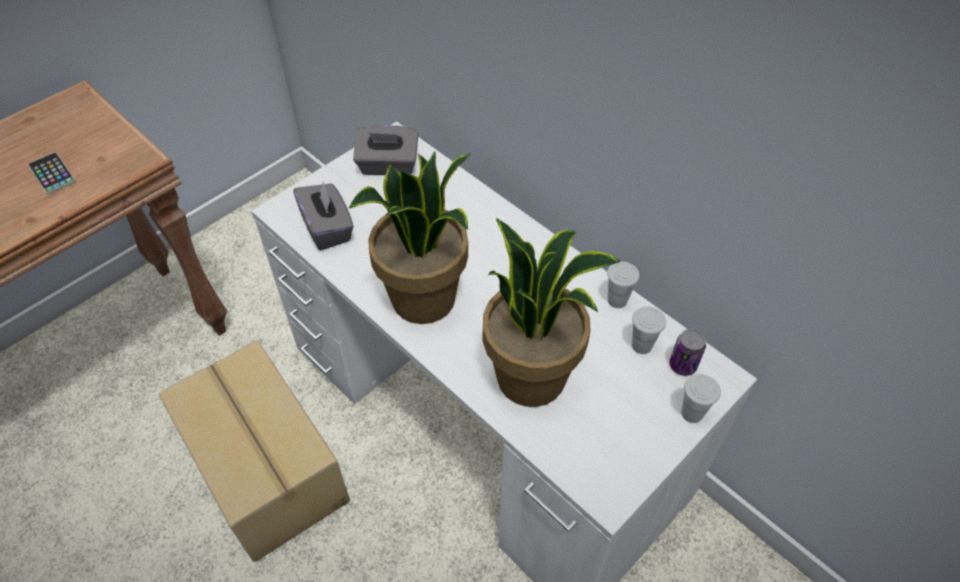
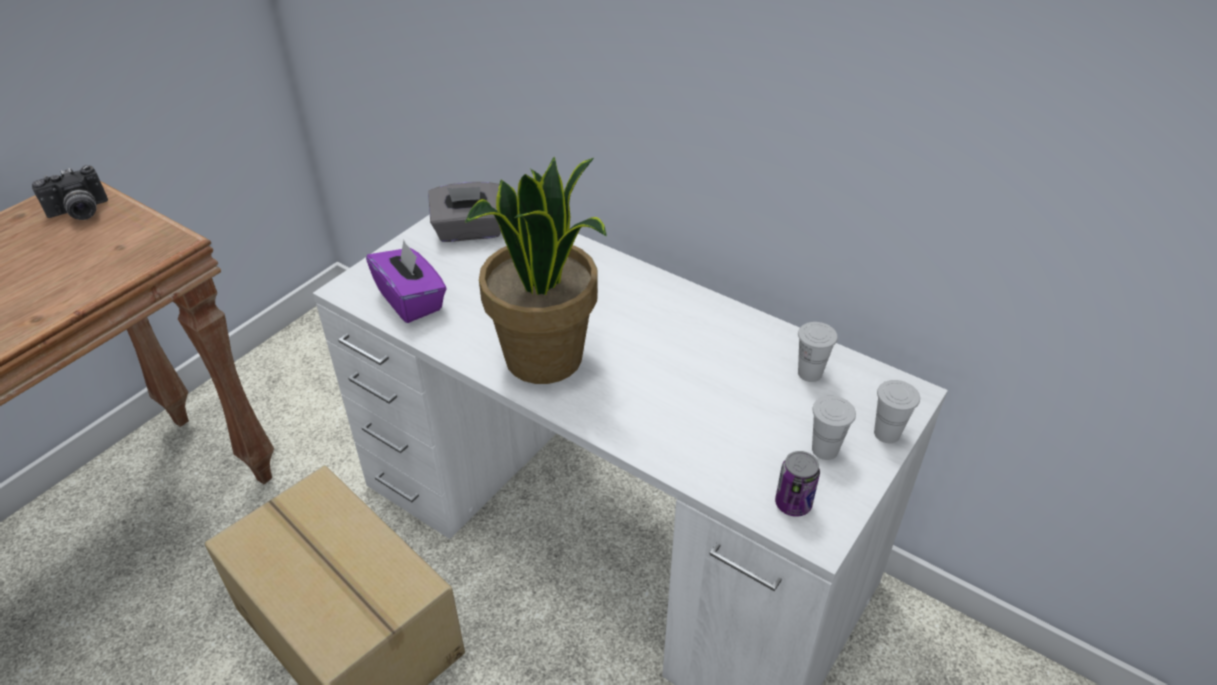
camera: 10 degrees left, 10 degrees down
(52, 174) = (58, 268): phone -> none
(75, 121) = (79, 213): none -> camera
(328, 228) = (411, 300): grey tissue box -> purple tissue box
(532, 376) = (693, 420): potted plant -> none
(617, 300) = (769, 332): white cup -> white cup (824, 450)
(682, 365) = (861, 387): can -> can (793, 504)

